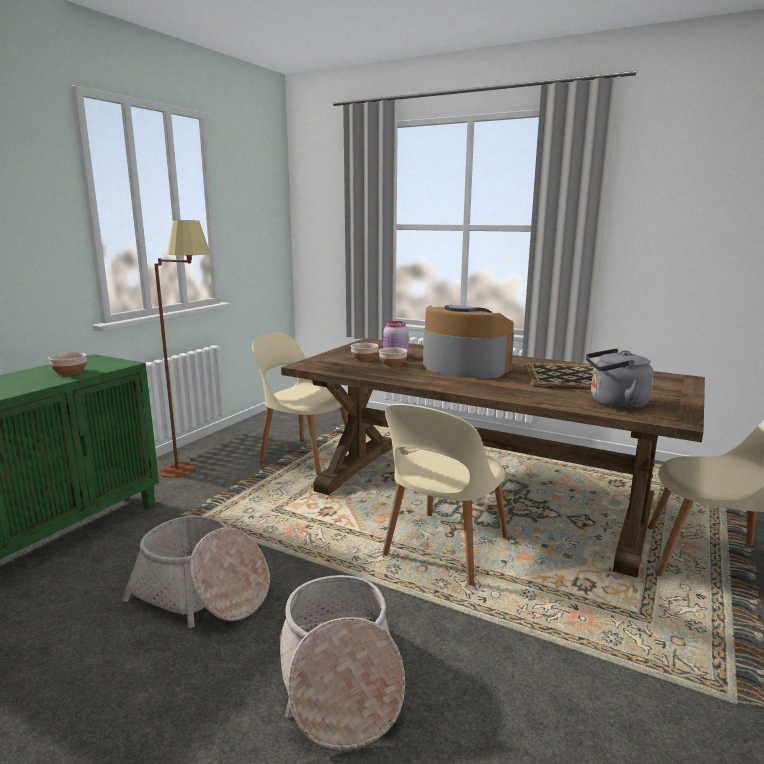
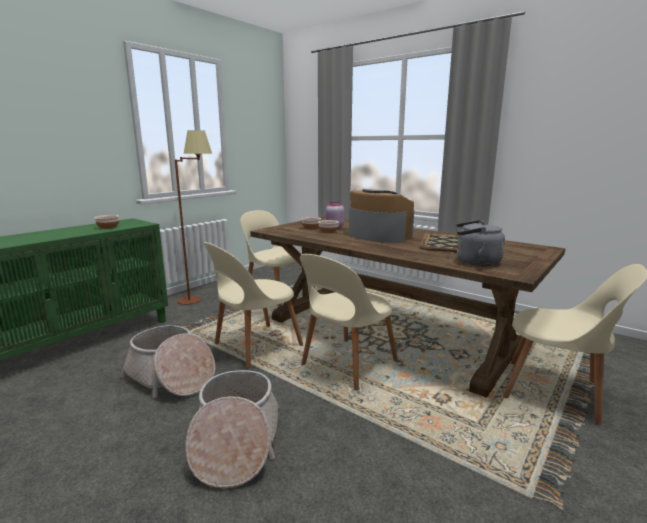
camera: 10 degrees right, 0 degrees up
(306, 533) = (255, 346): none -> beige chair

